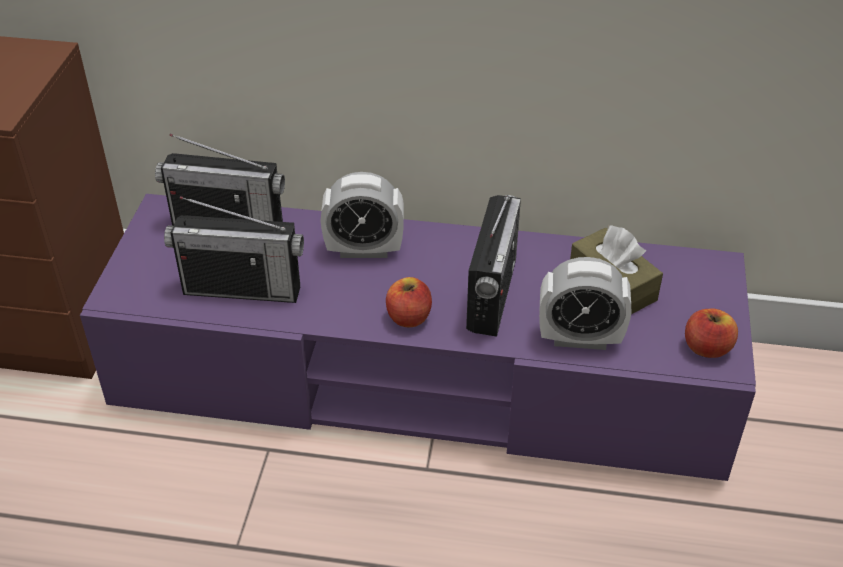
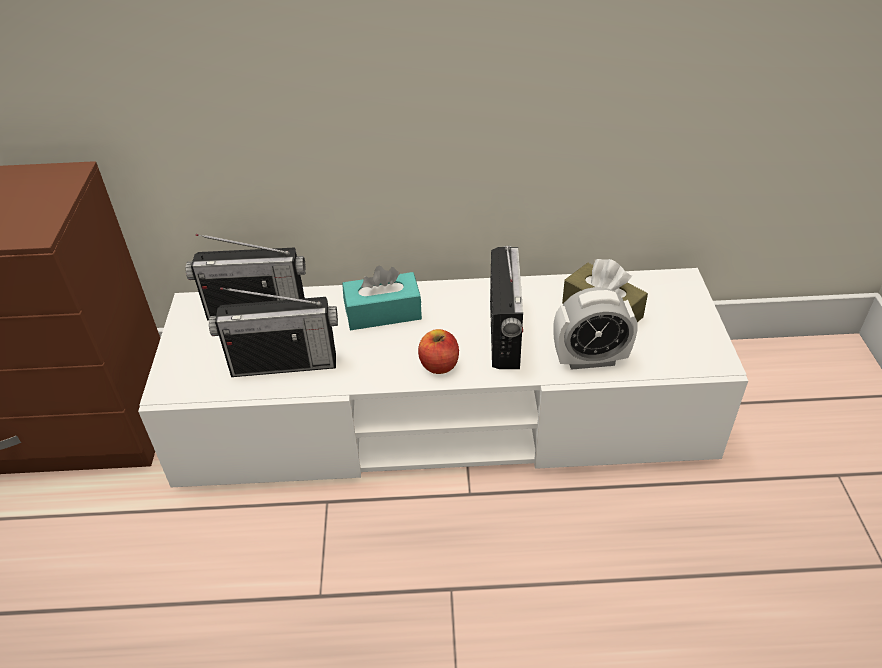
camera: 10 degrees left, 0 degrees up
(364, 250) = (383, 313): alarm clock -> turquoise tissue box
(421, 378) = (443, 416): purple tv stand -> white tv stand
(707, 348) = (696, 350): apple -> none

